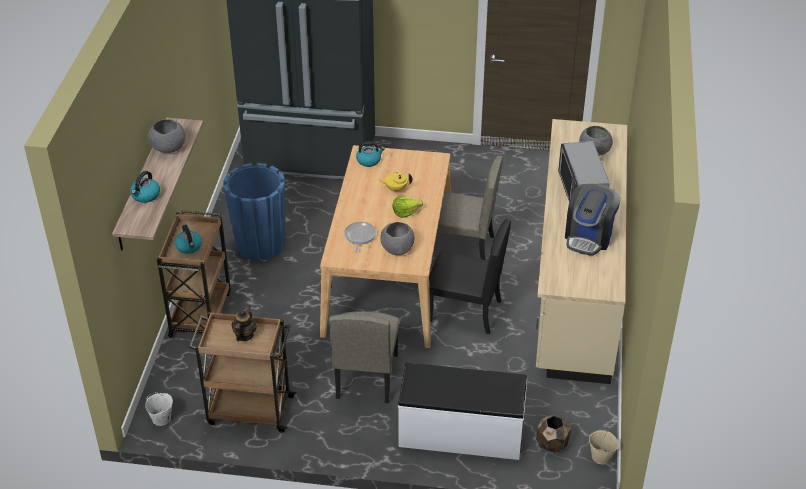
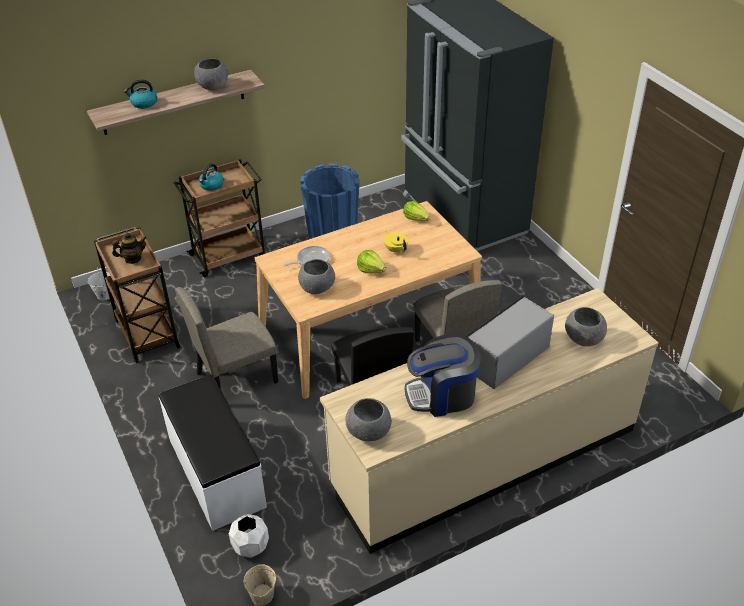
camera: 55 degrees right, 0 degrees up
(369, 160) = (416, 218): kettle -> lettuce
(551, 444) = (250, 546): brown planter -> white planter
(592, 285) = (368, 431): none -> grey bowl

